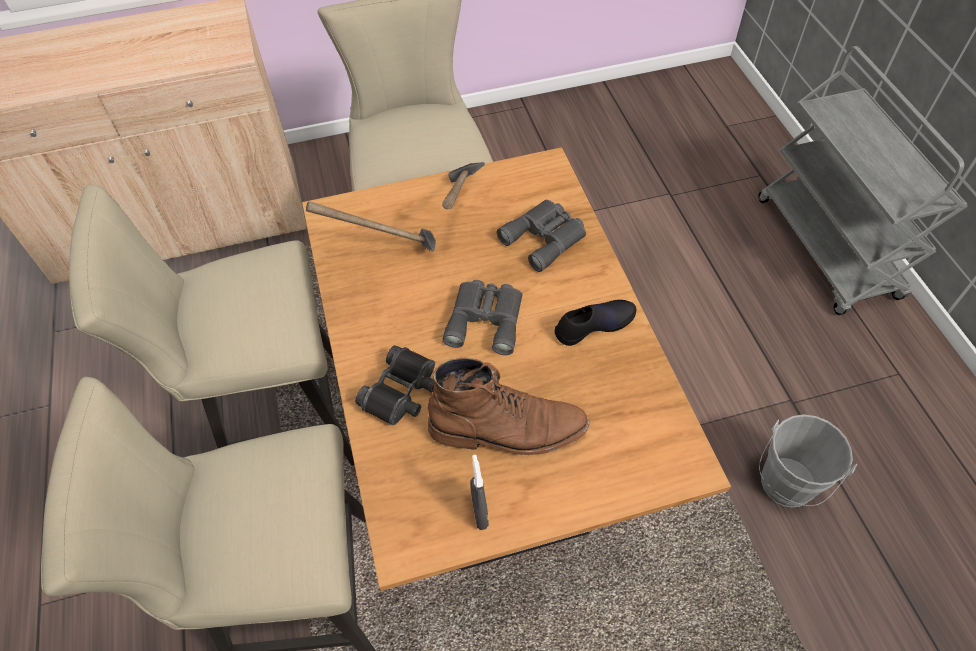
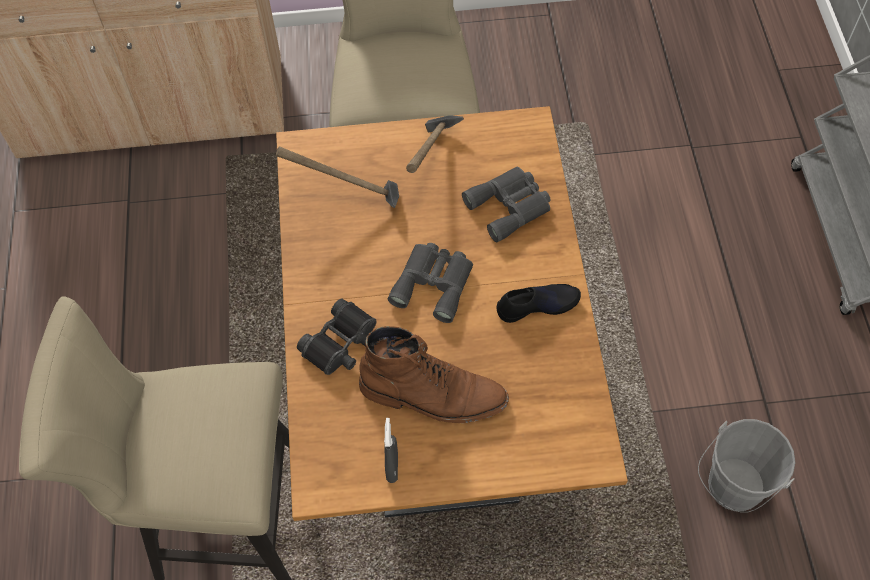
camera: 10 degrees right, 5 degrees up
(276, 422) = (225, 341): beige stool -> none

